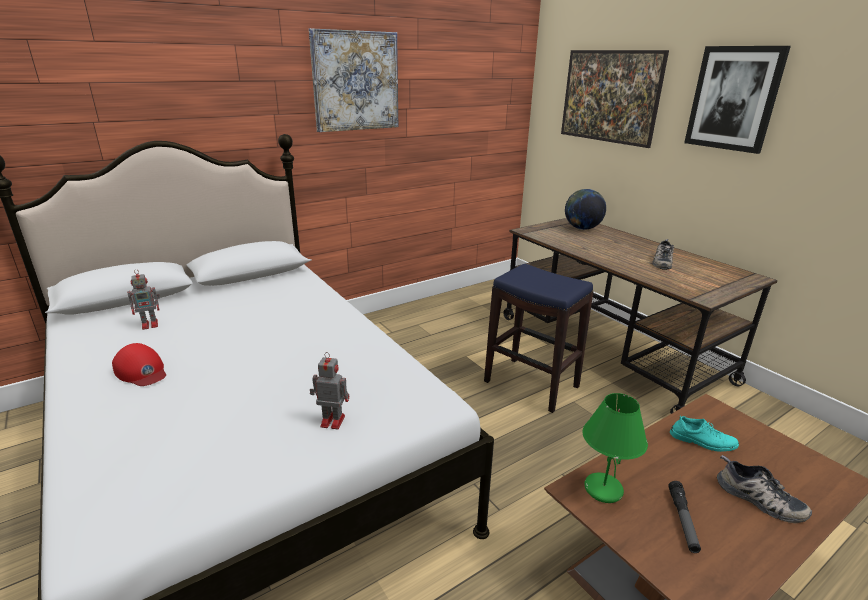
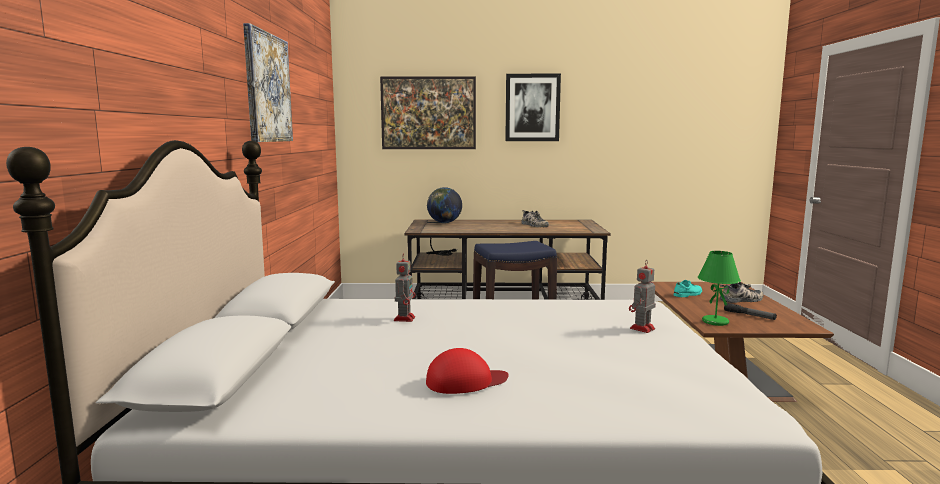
camera: 55 degrees left, 15 degrees down
(151, 324) = (337, 371): toy robot -> toy robot (404, 318)

